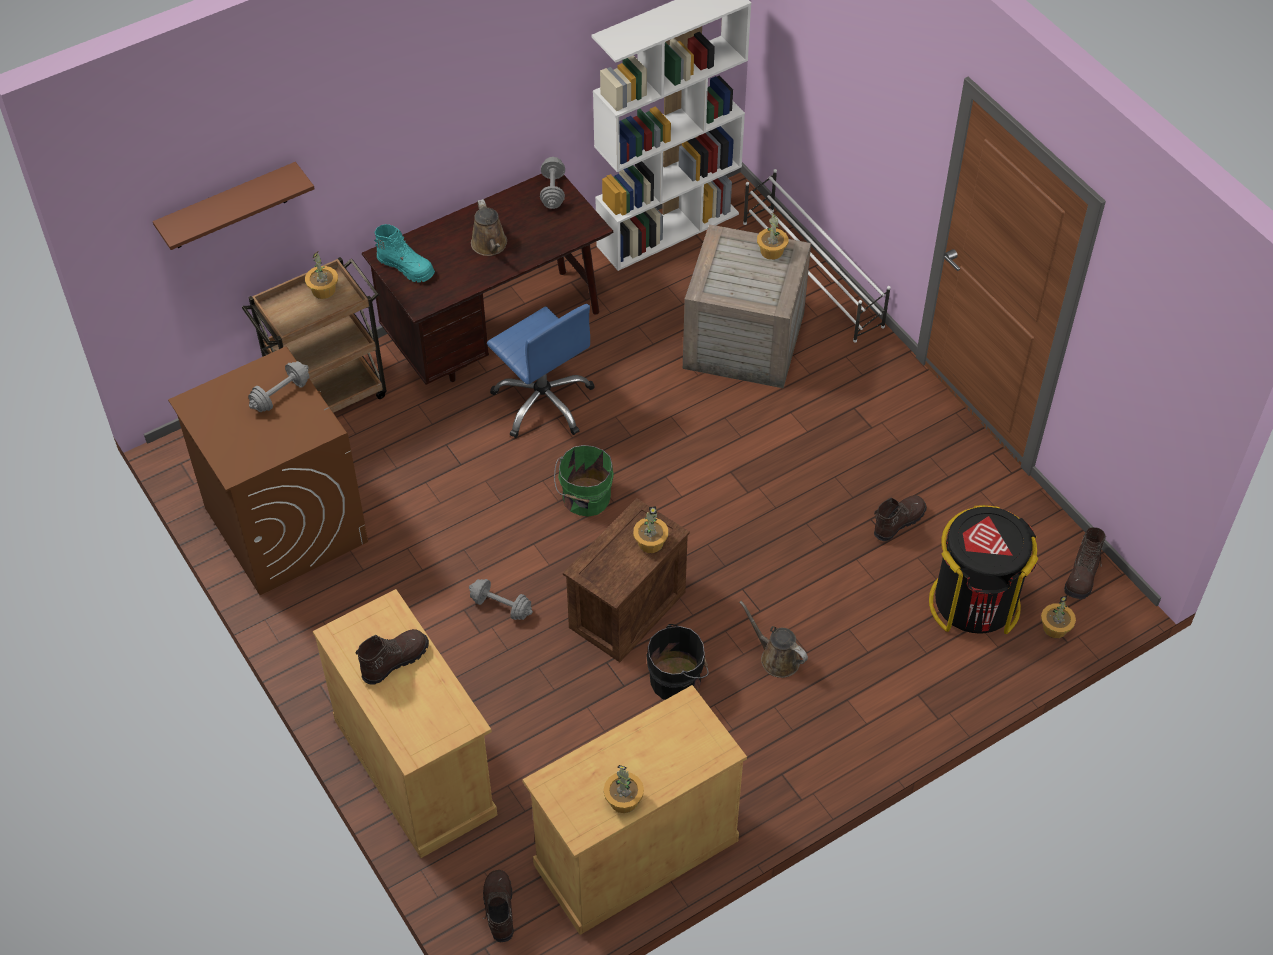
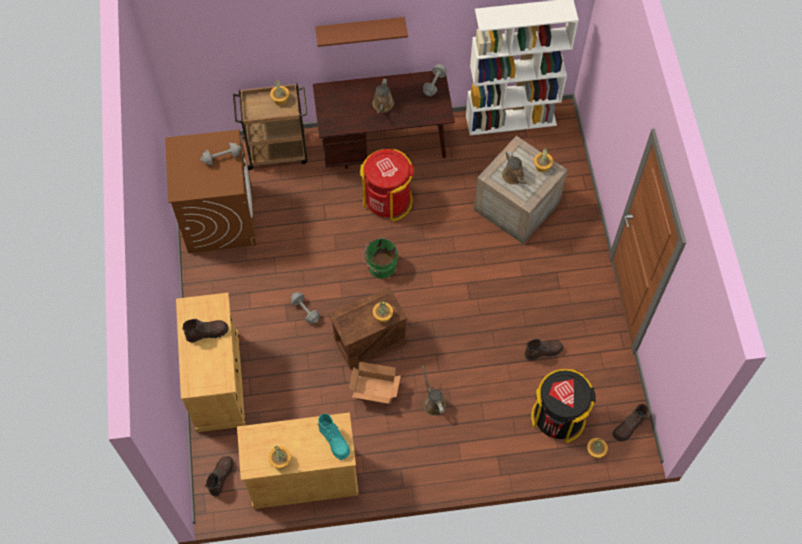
camera: 25 degrees right, 10 degrees up
(228, 207) = (231, 43): brown shelf -> brown shelf (360, 30)
(406, 267) = (331, 102): turquoise boot -> turquoise boot (334, 441)
(543, 402) = (388, 200): blue office chair -> red trash can
(678, 678) = (375, 391): black bucket -> cardboard box
(739, 279) = (514, 177): none -> brown watering can
(812, 275) = (578, 180): white shoe rack -> none

